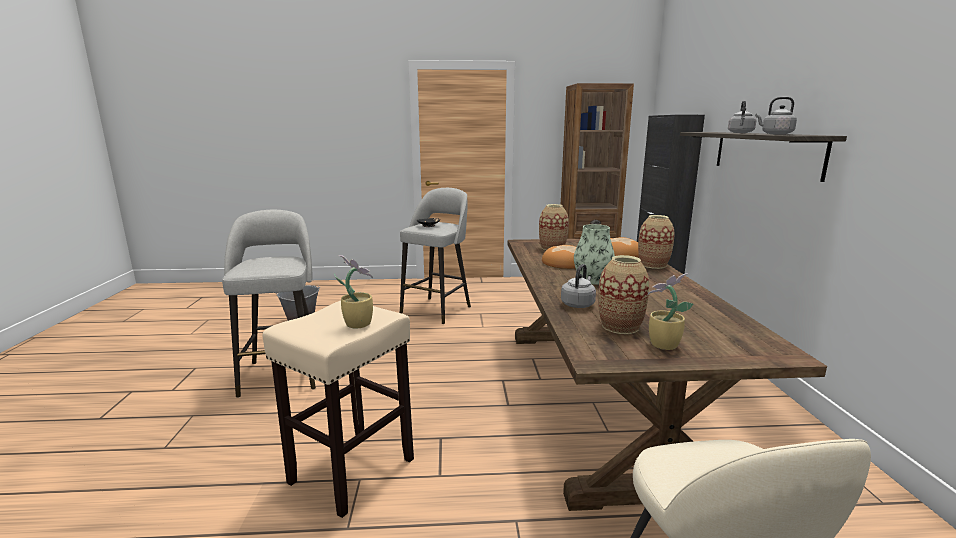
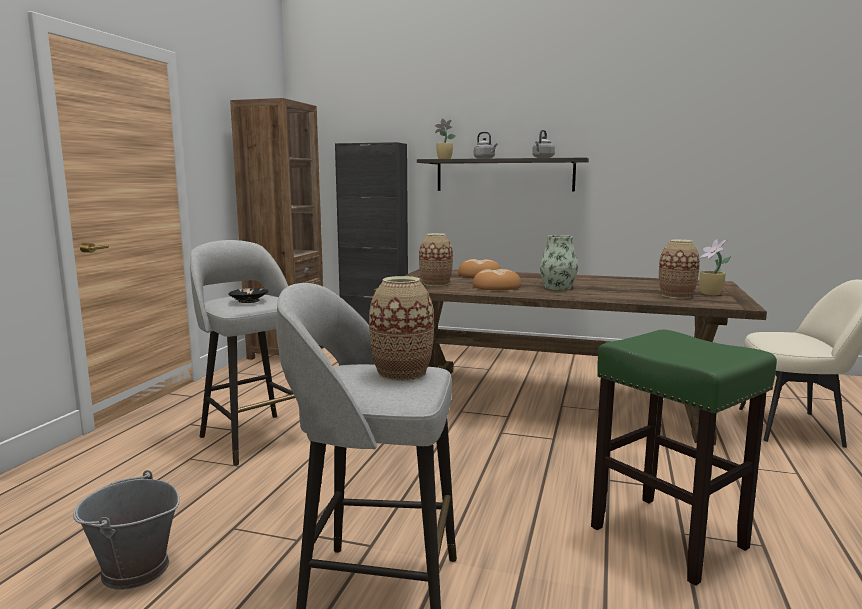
camera: 70 degrees left, 5 degrees down
(351, 471) = (670, 538): beige stool -> green stool
(358, 323) = (693, 342): potted plant -> potted plant (443, 159)
(578, 304) = (623, 296): grey kettle -> none
(653, 265) = (522, 274): vase -> vase (402, 373)

